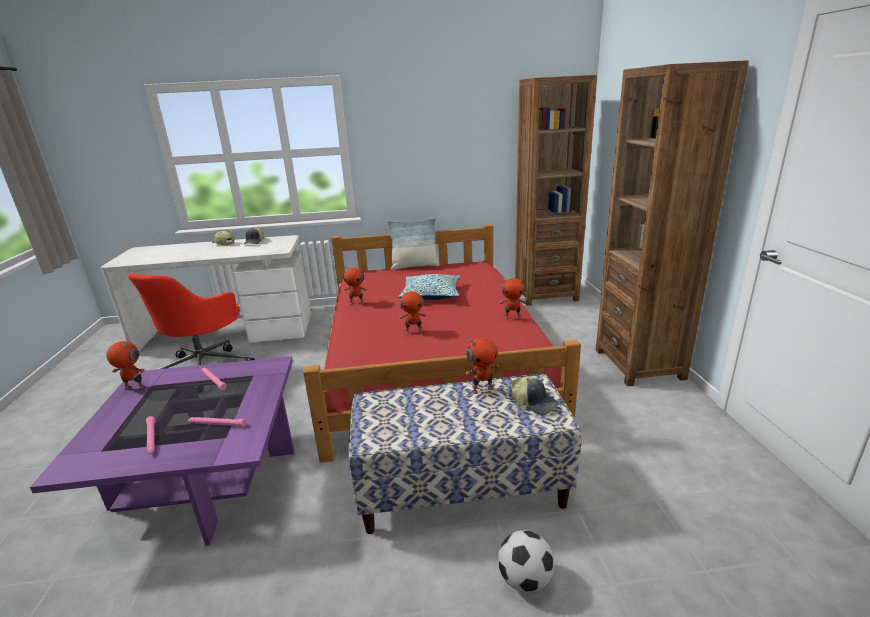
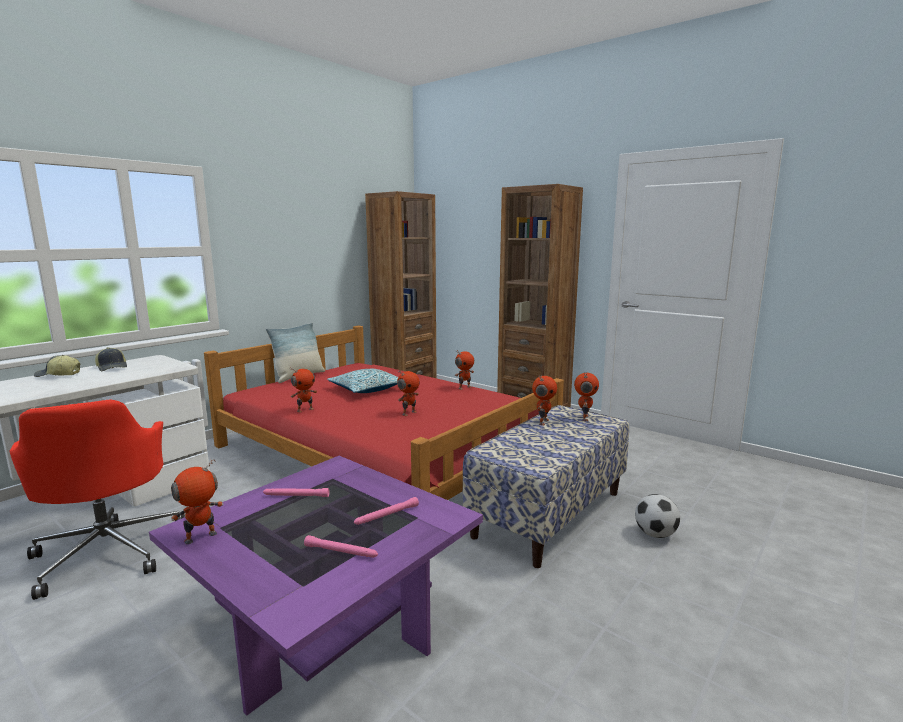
camera: 45 degrees left, 10 degrees down
(534, 402) = (584, 418): cap -> toy robot

